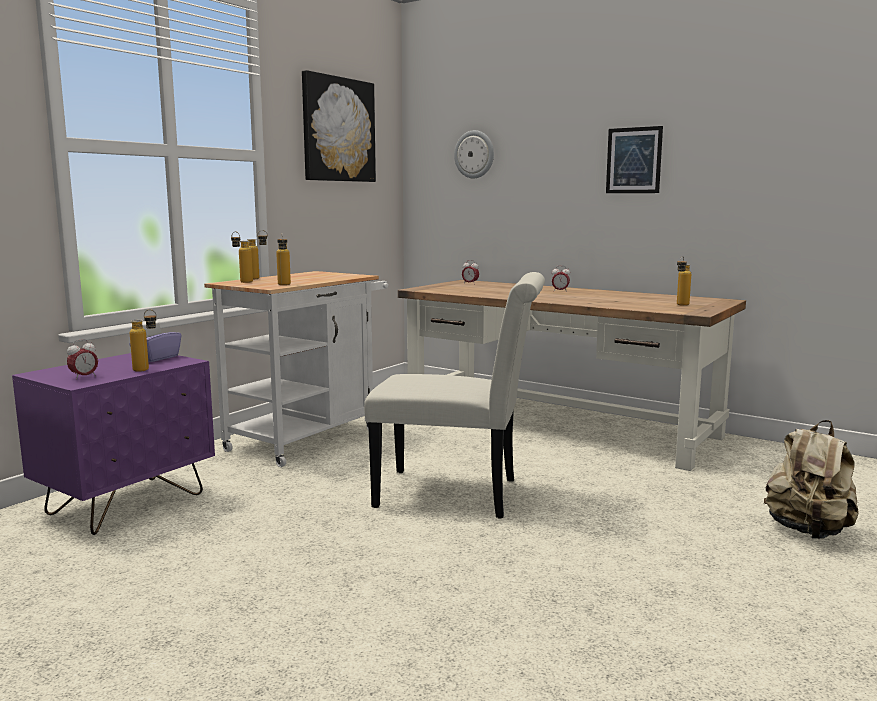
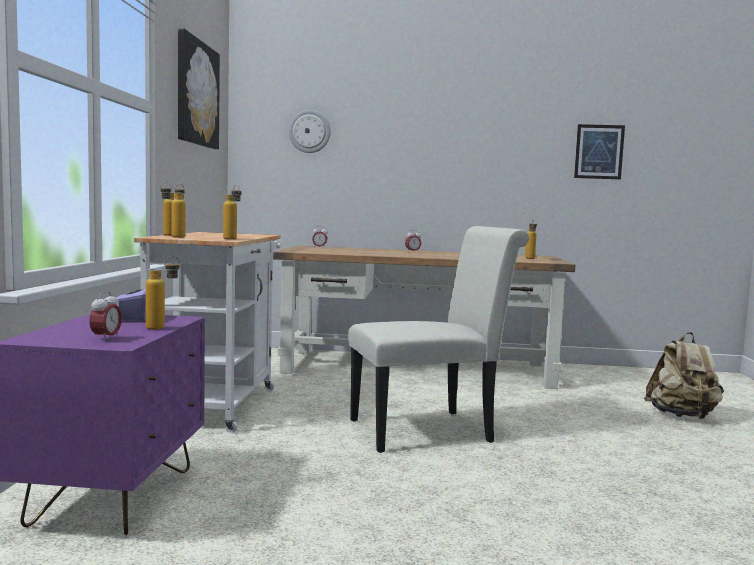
camera: 30 degrees left, 5 degrees down
(633, 160) = (460, 145): picture -> picture (599, 151)

